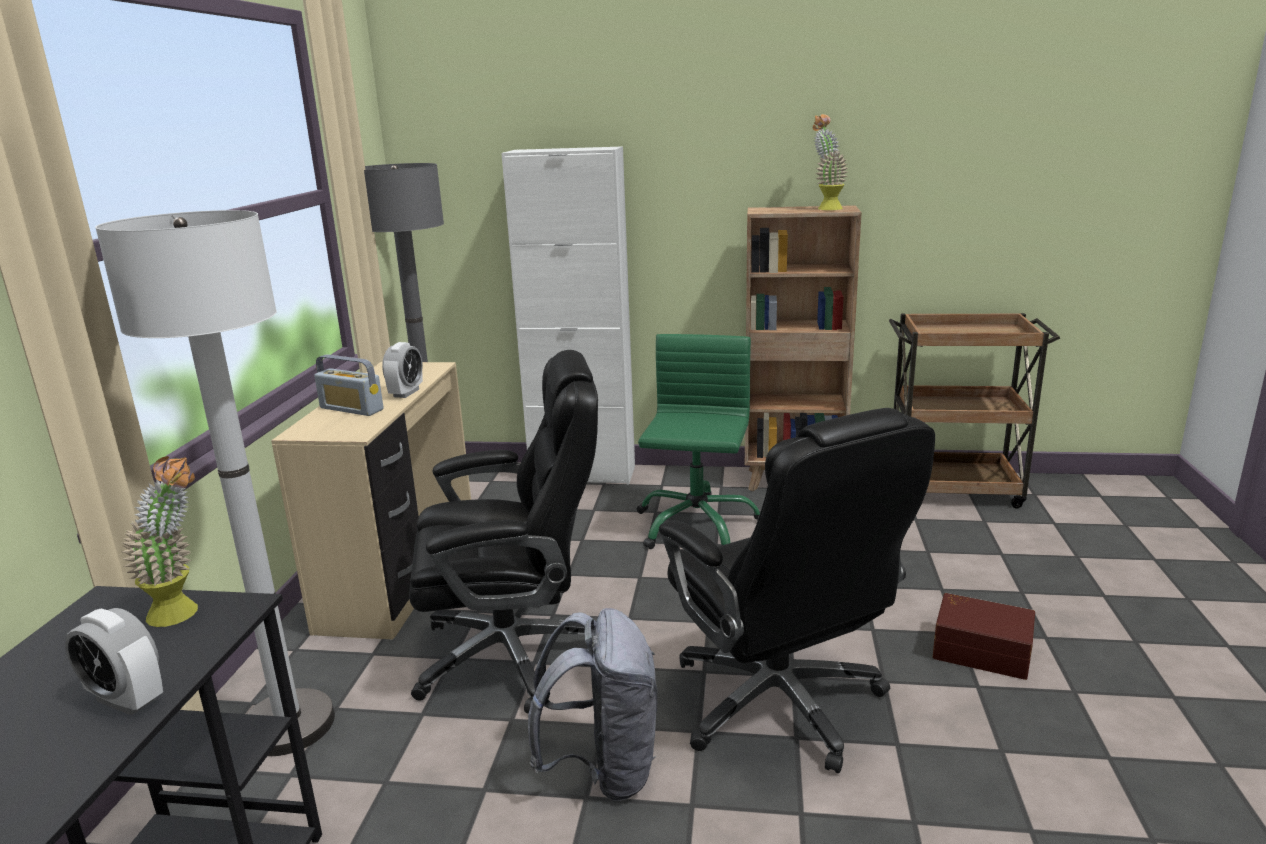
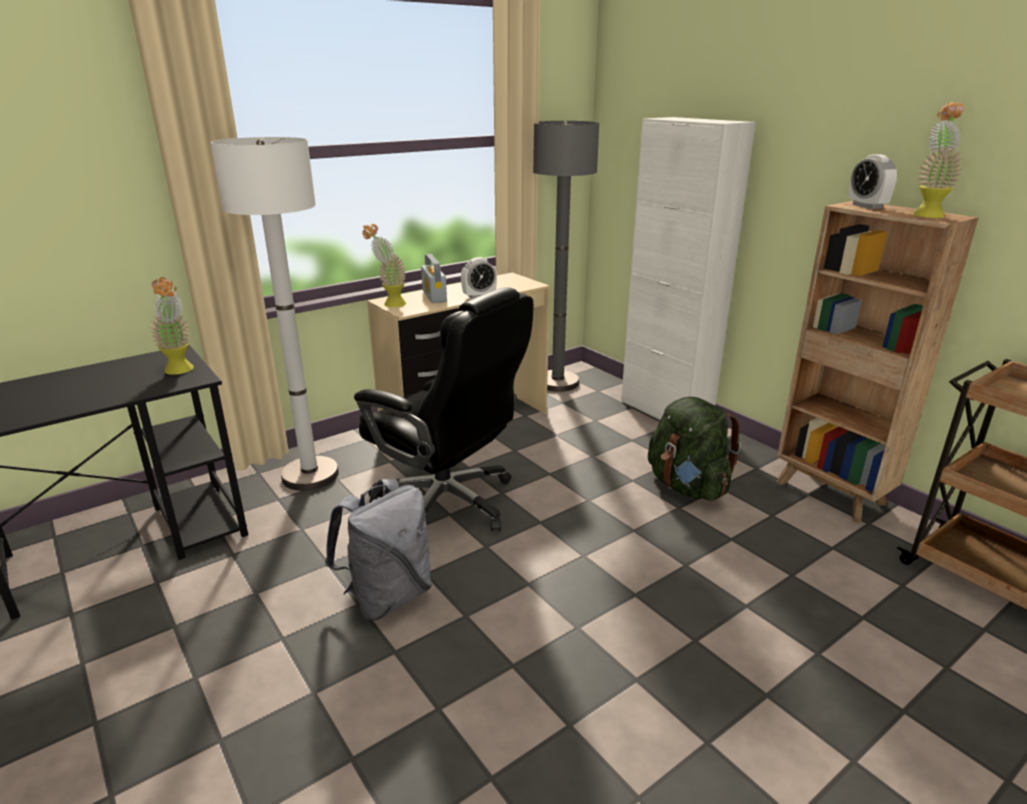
camera: 45 degrees right, 5 degrees up
(126, 700) = (100, 397): alarm clock -> alarm clock (867, 206)
(315, 434) = (389, 304): none -> potted plant
(696, 525) = (687, 486): green office chair -> green backpack
(780, 703) = (539, 638): black office chair -> none
(981, 650) = (764, 722): brown storage box -> none

